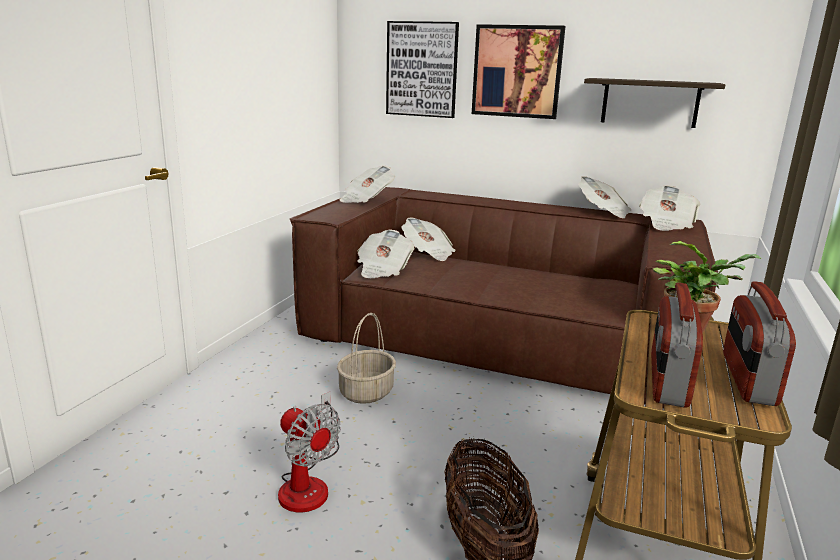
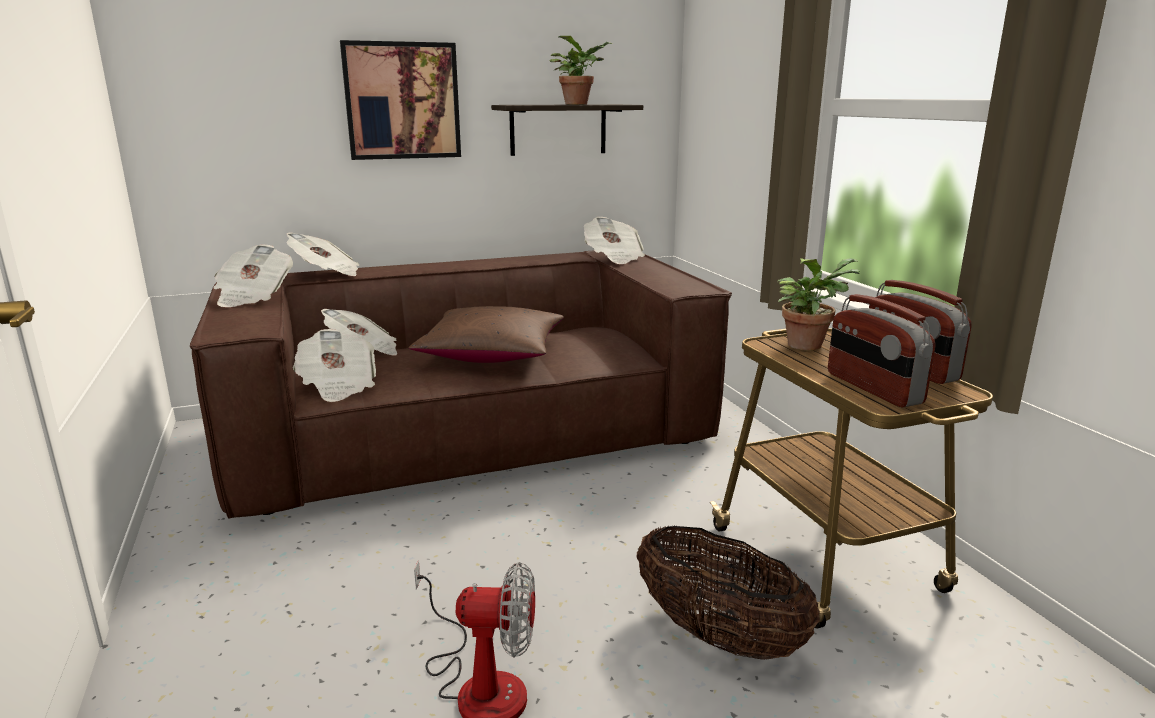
camera: 40 degrees left, 0 degrees up
(366, 392) = (409, 550): basket -> none
(422, 69) = (264, 104): picture -> none
(506, 277) = (491, 353): none -> brown pillow
(603, 212) = (540, 257): newspaper -> newspaper (327, 273)
(663, 80) = (579, 104): none -> potted plant

